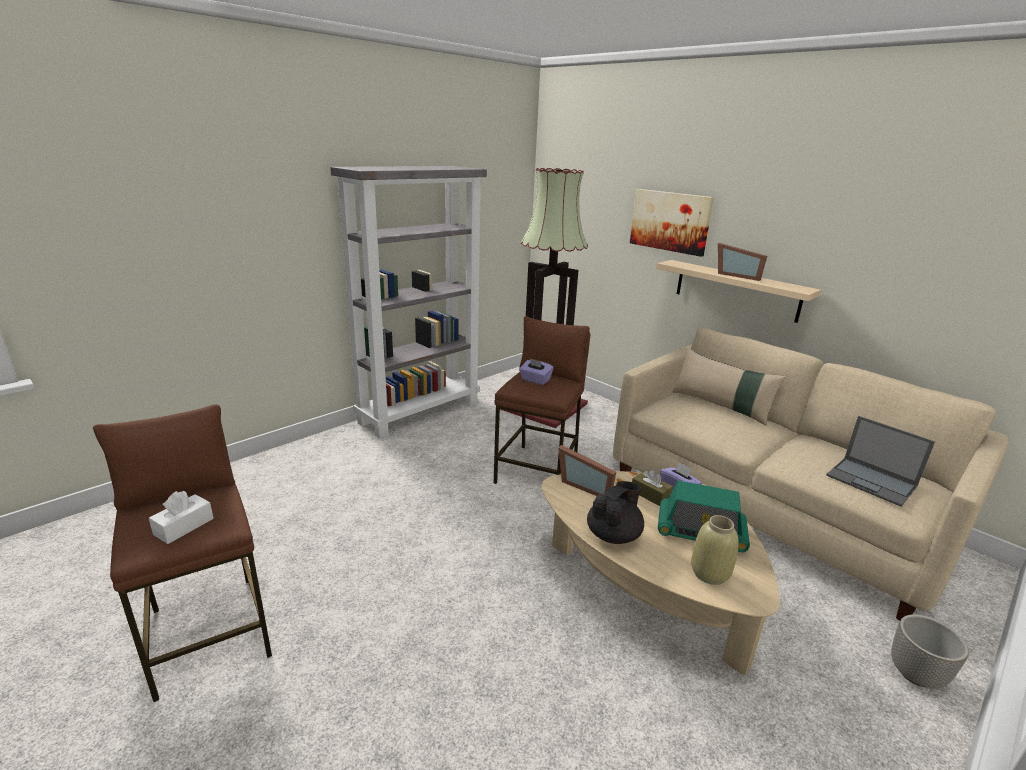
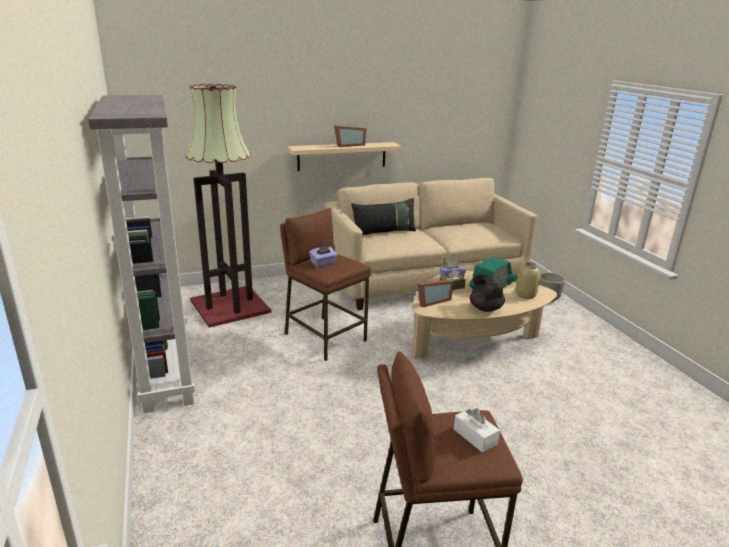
camera: 65 degrees left, 0 degrees up
(670, 221) = (280, 116): picture -> none
(721, 406) = (384, 232): beige pillow -> black pillow
(872, 481) = (484, 231): laptop -> none

